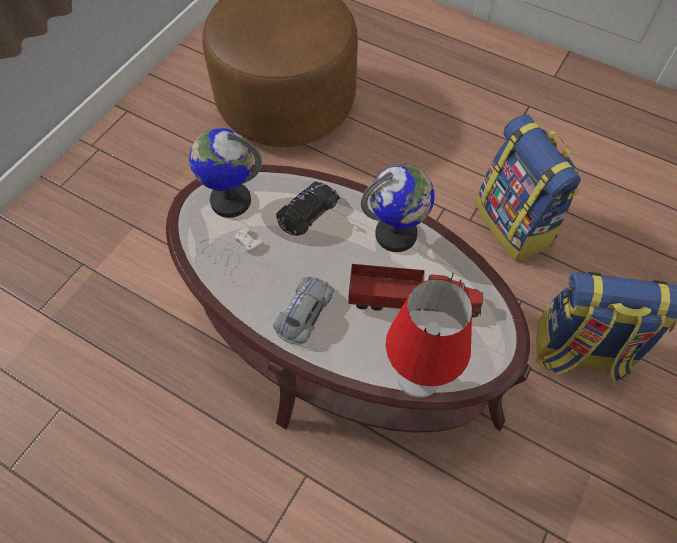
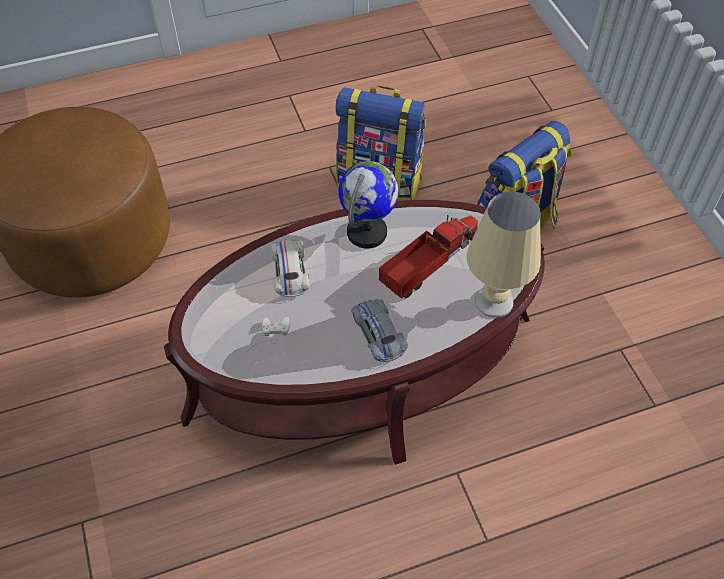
camera: 50 degrees left, 5 degrees down
(230, 200) = (221, 314): globe -> none
(308, 212) = (290, 271): black toy car -> white toy car
(419, 377) = (494, 301): red table lamp -> beige table lamp

